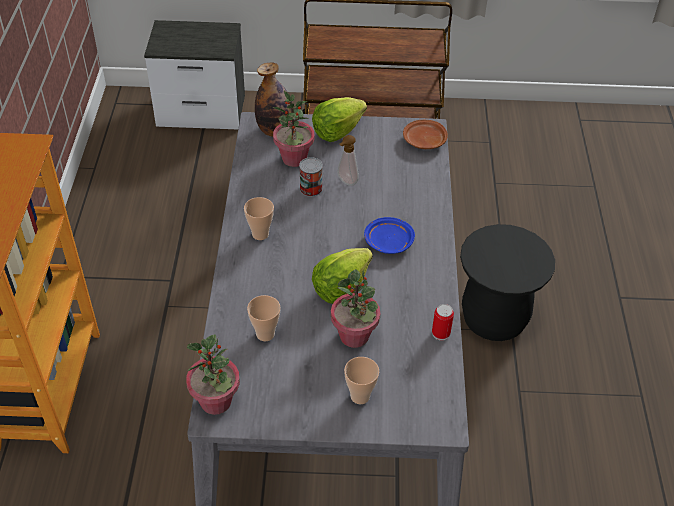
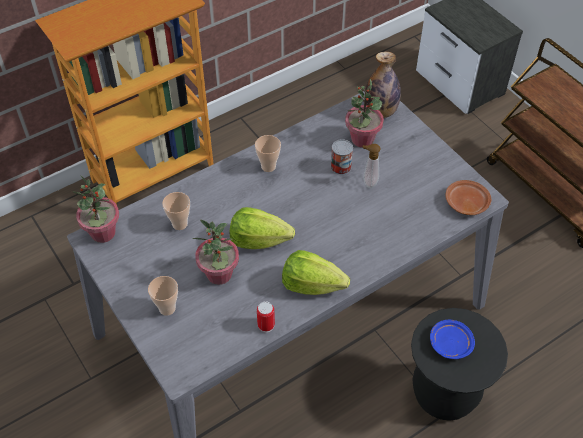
camera: 55 degrees right, 5 degrees up
(337, 131) = (418, 145): lettuce -> lettuce (312, 285)
(388, 242) = (330, 242): blue plate -> blue plate (450, 343)

